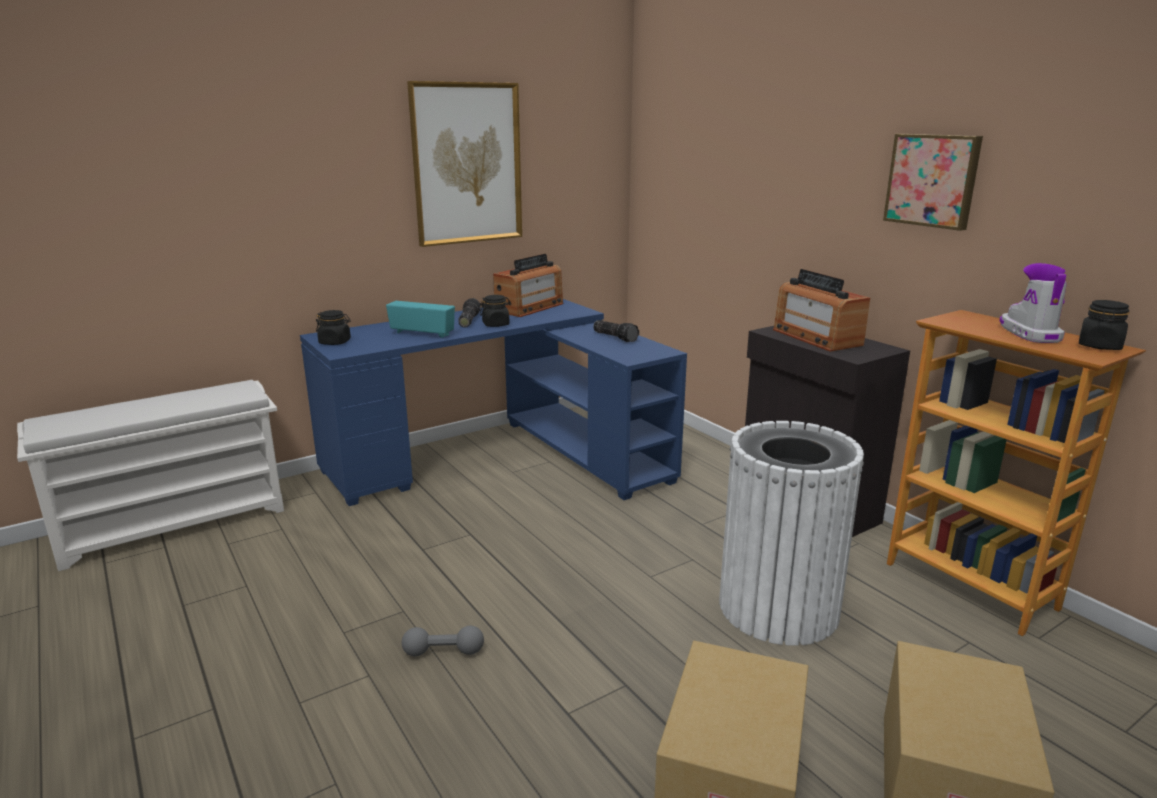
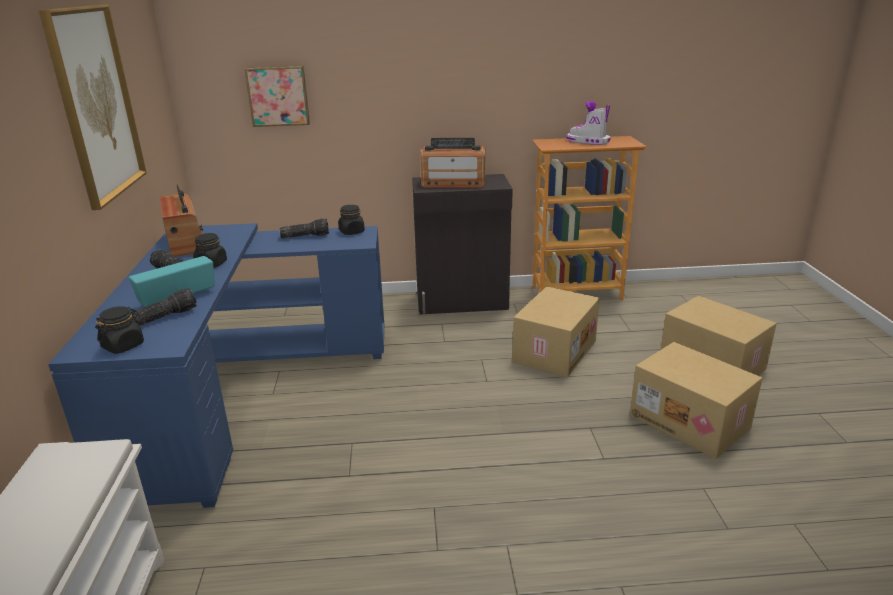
camera: 60 degrees left, 5 degrees up
(387, 339) = (163, 317): none -> flashlight
(443, 652) = (505, 497): grey dumbbell -> none
(778, 607) = (554, 350): white trash can -> cardboard box
(933, 180) = (499, 62): picture -> picture (278, 96)
(1099, 346) = (619, 139): black jar -> black jar (352, 232)

